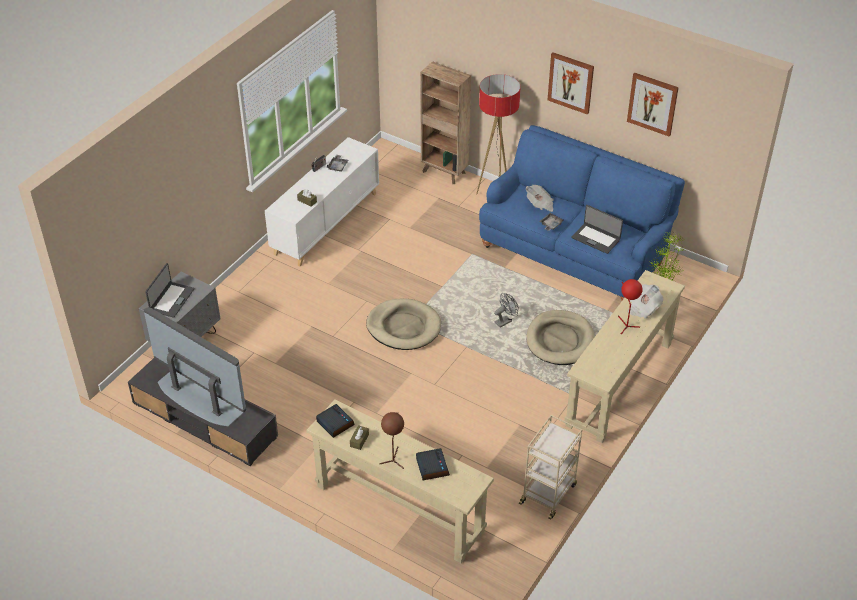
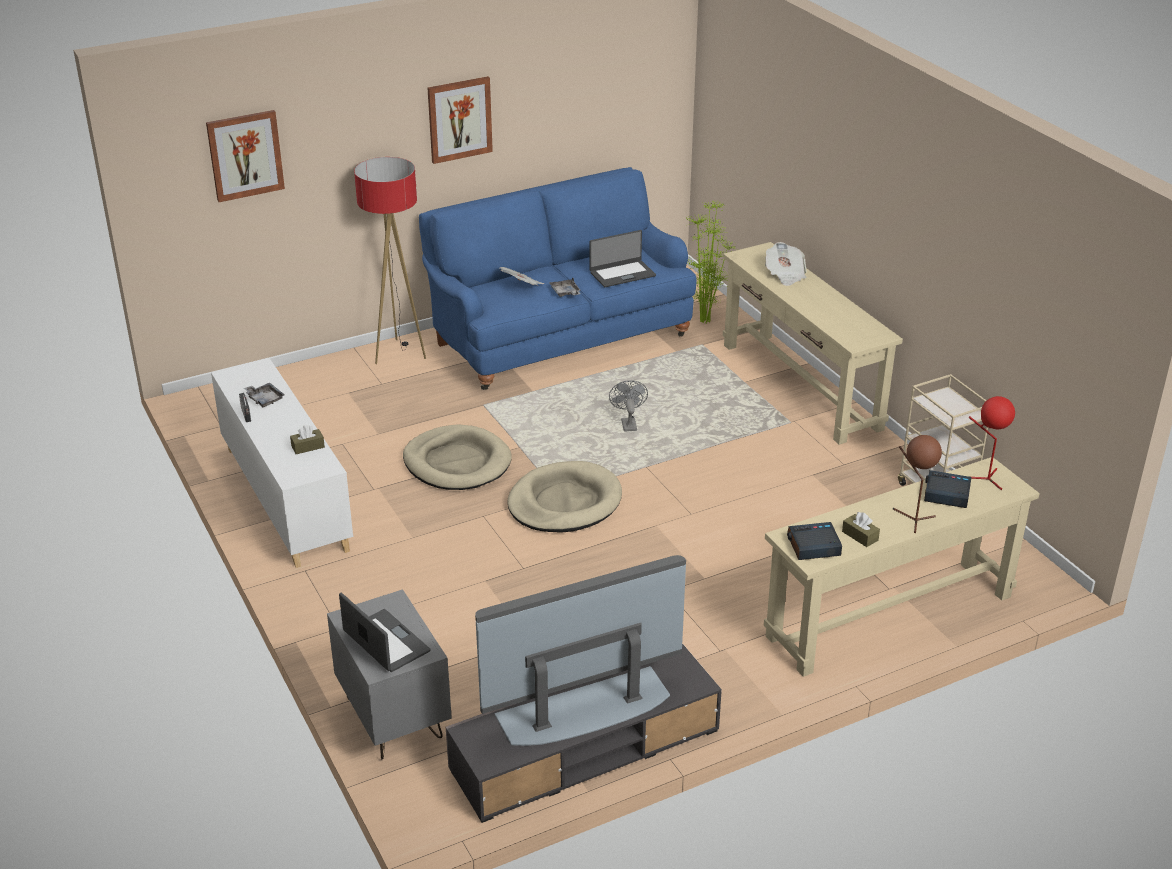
camera: 60 degrees left, 10 degrees down
(444, 172) = (304, 371): brown bookcase -> none
(560, 340) = (697, 398): beige dog bed -> beige dog bed (457, 462)
(625, 325) = (803, 293): red table lamp -> red table lamp (984, 479)
(652, 104) = (571, 87): picture -> picture (245, 155)

